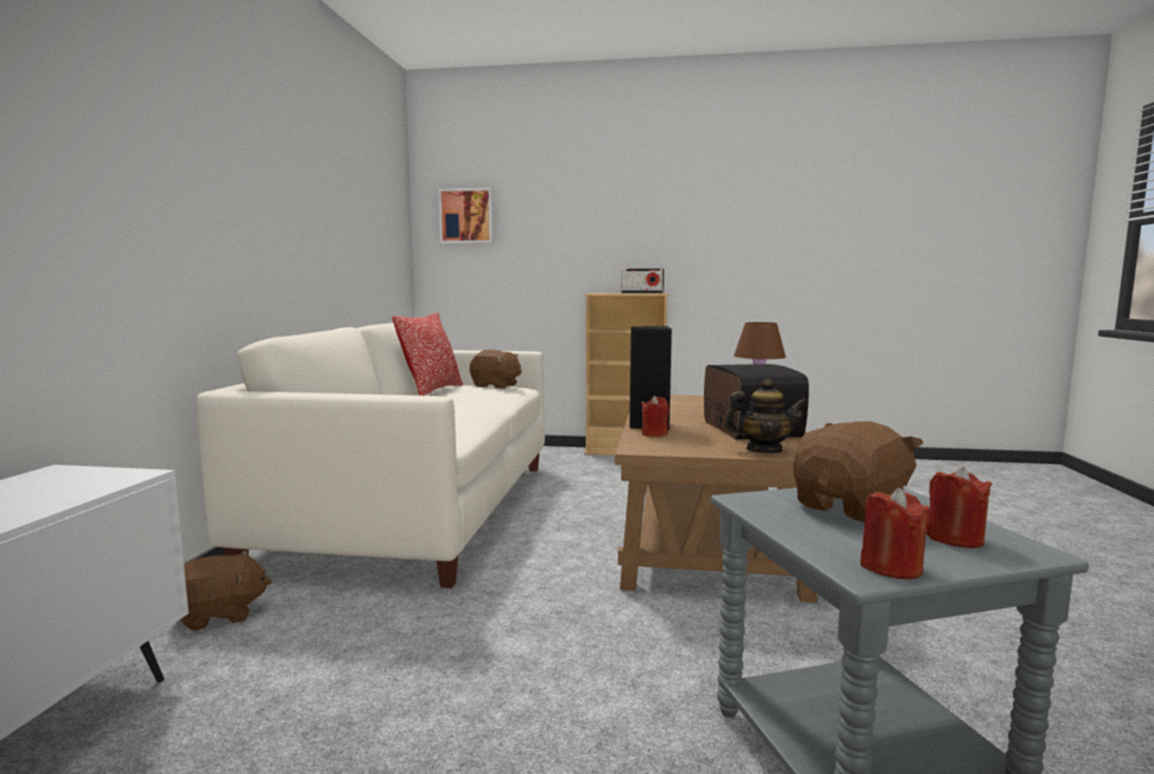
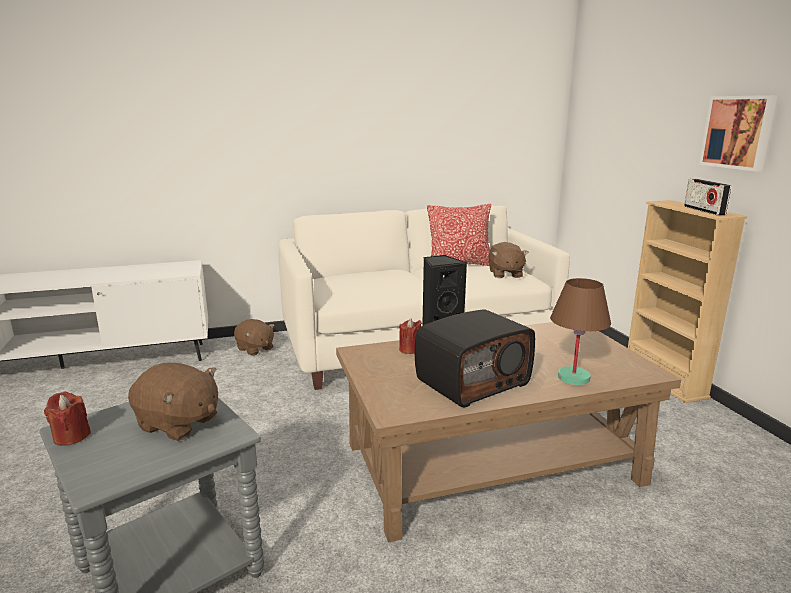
camera: 65 degrees right, 10 degrees up
(467, 216) = (598, 108): picture -> picture (738, 132)
(763, 450) = (392, 395): teapot -> none
(954, 538) = (118, 459): red candle -> none

